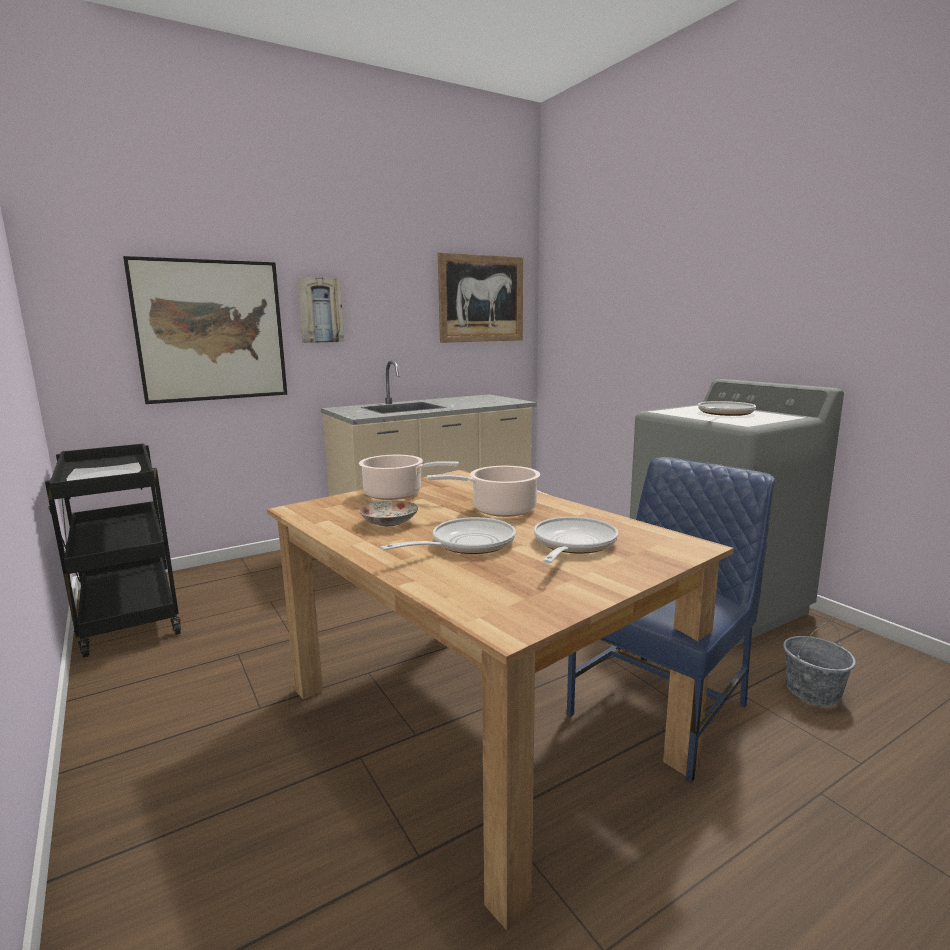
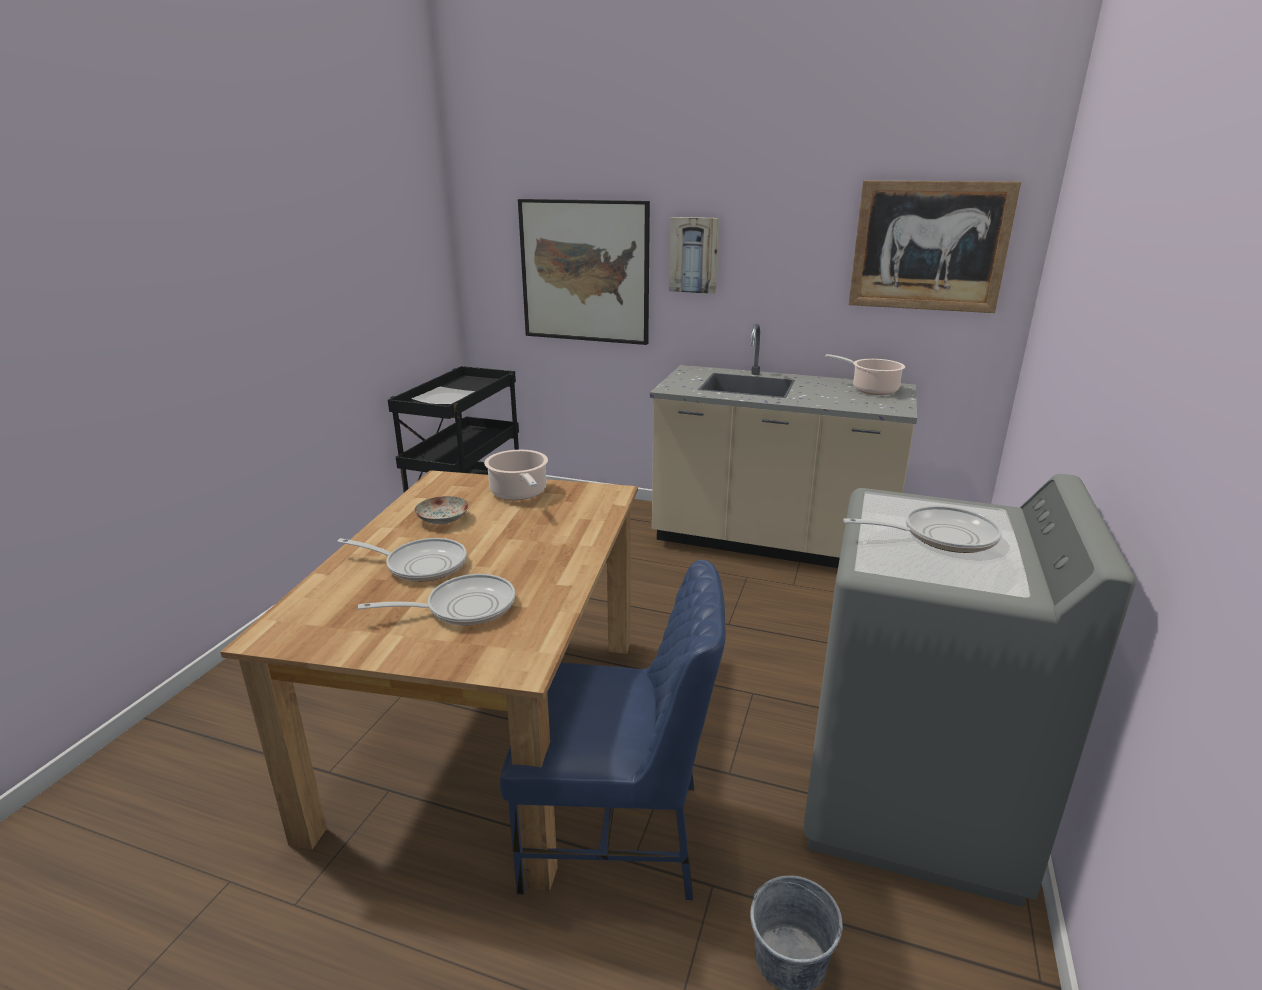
camera: 50 degrees right, 10 degrees up
(499, 510) = (527, 546): cooking pot -> cooking pot (871, 389)

